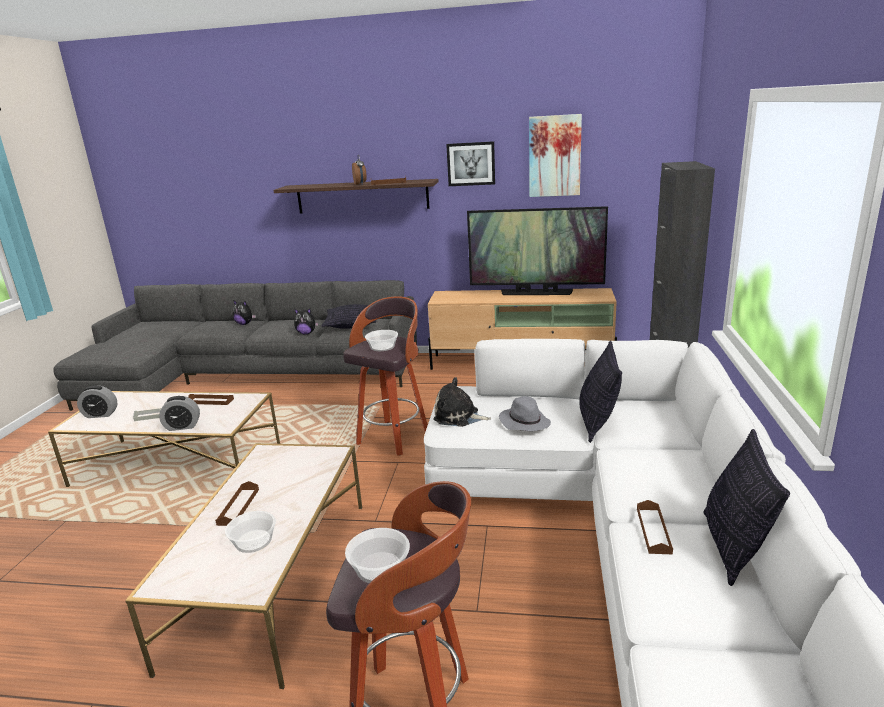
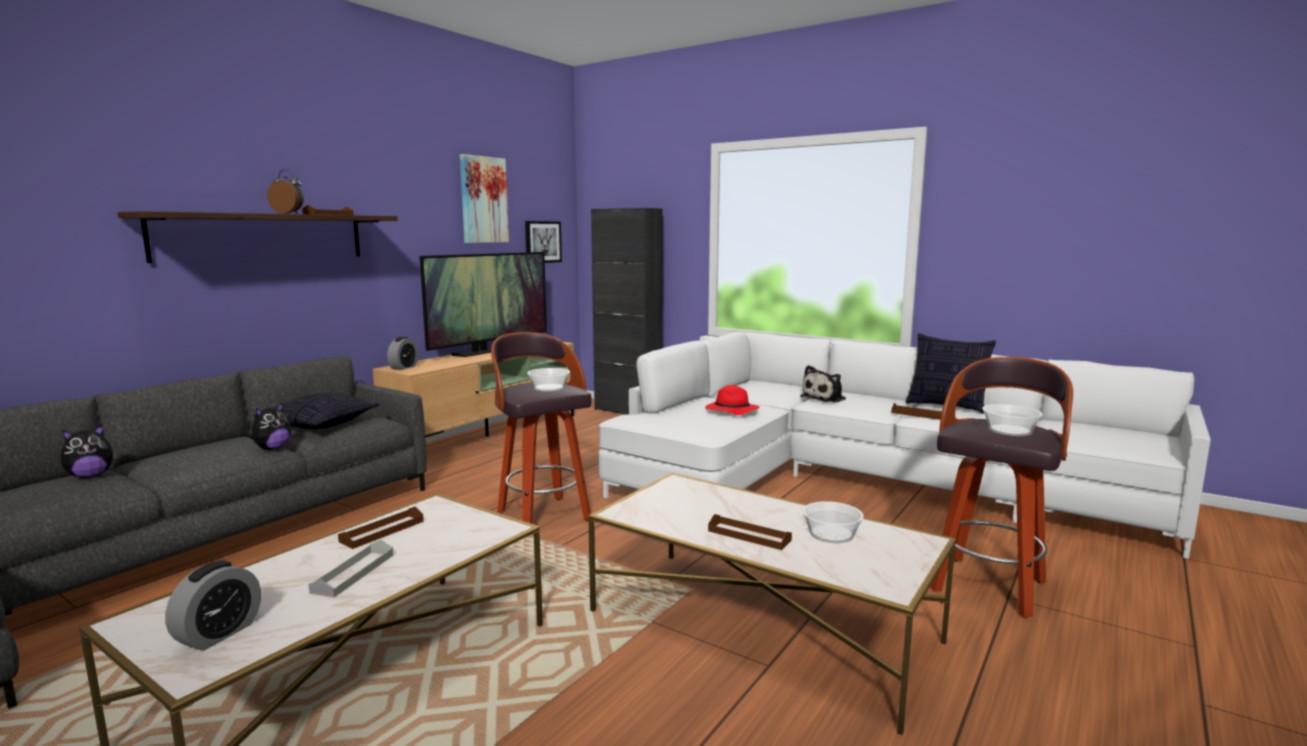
camera: 65 degrees left, 10 degrees down
(182, 426) = (445, 556): alarm clock -> alarm clock (403, 367)
(459, 417) = (688, 424): plush toy -> plush toy (825, 398)
(471, 164) = (405, 201): picture -> picture (542, 242)
(524, 422) = (731, 411): grey hat -> red hat
(597, 423) = (755, 400): pillow -> none

